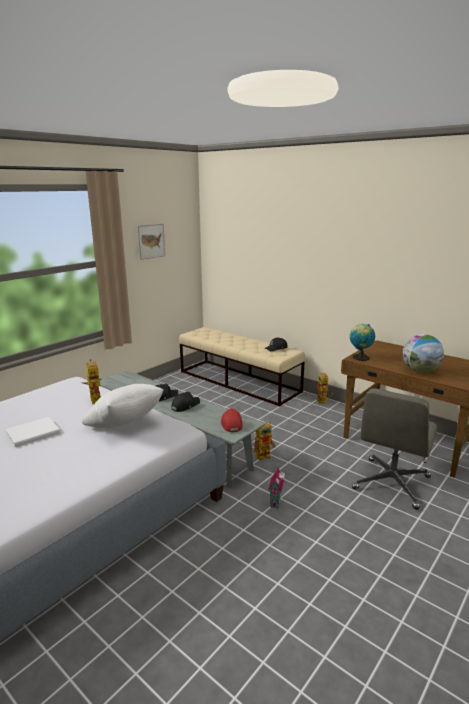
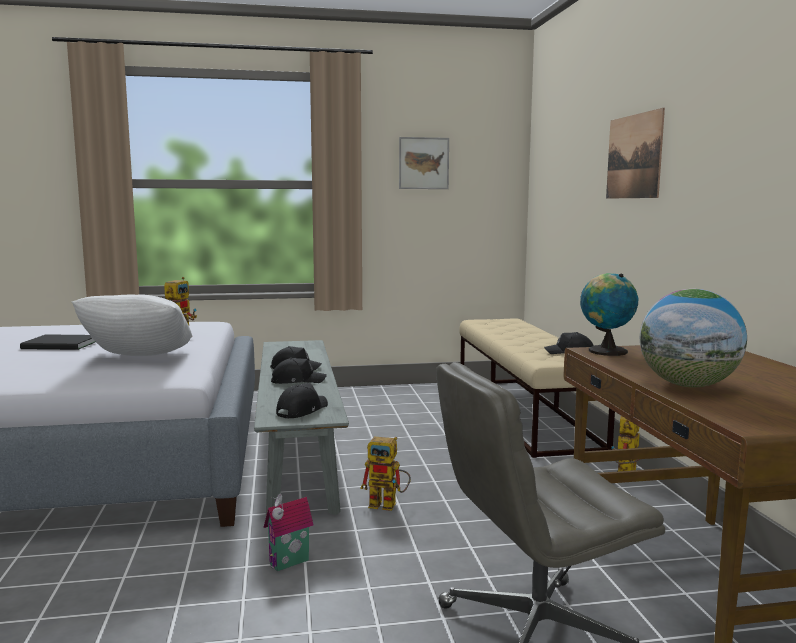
camera: 40 degrees right, 10 degrees down
(35, 433) = (62, 345): white book -> black book
(231, 424) = (301, 410): red cap -> black cap
(308, 249) = (633, 156): none -> picture

